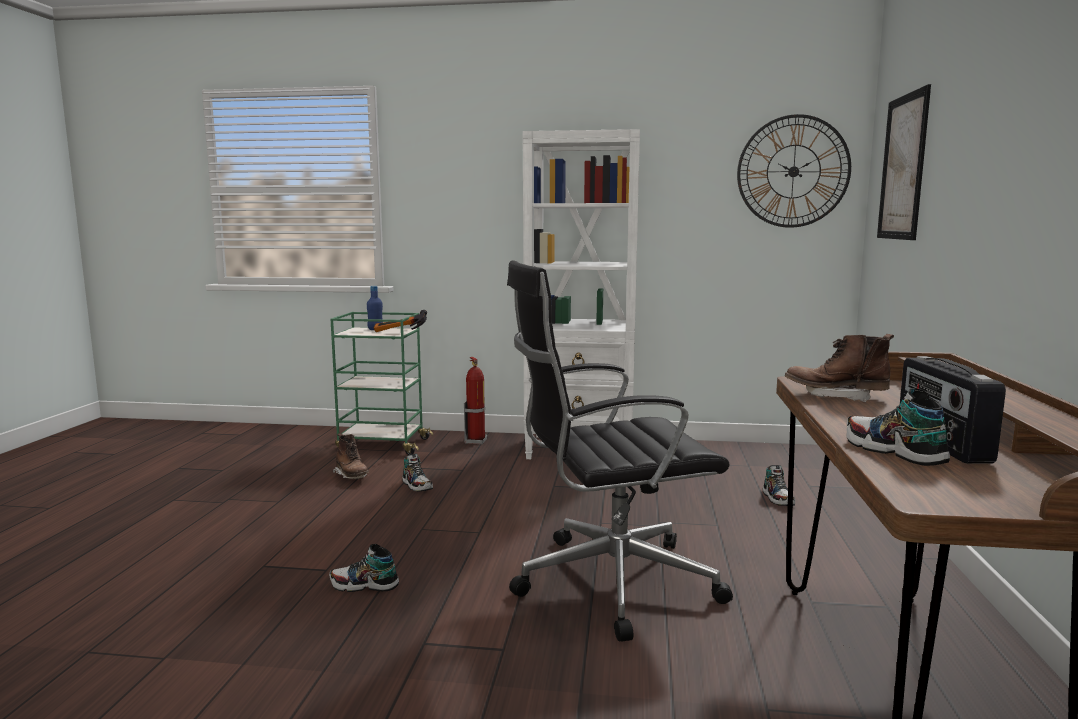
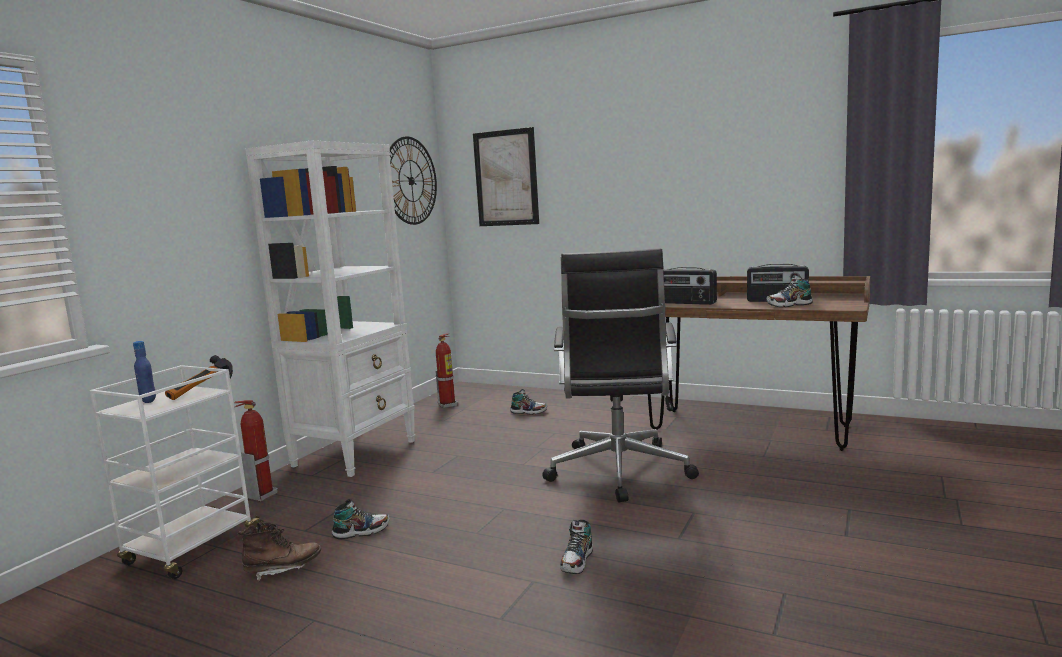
camera: 70 degrees left, 0 degrees up
(382, 445) = (191, 549): green cart -> white cart
(753, 456) = (448, 405): none -> fire extinguisher
(835, 396) = (687, 303): brown boot -> radio

